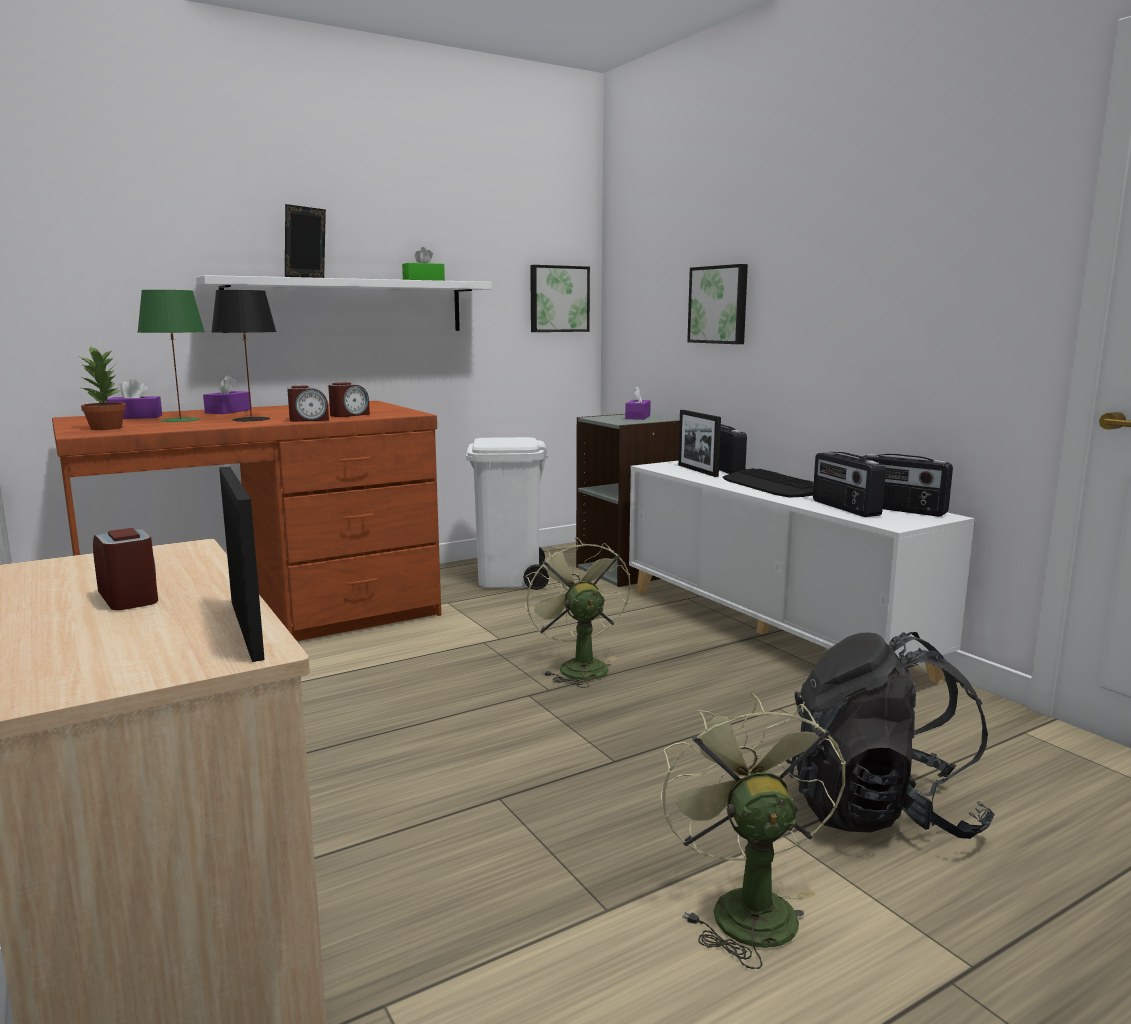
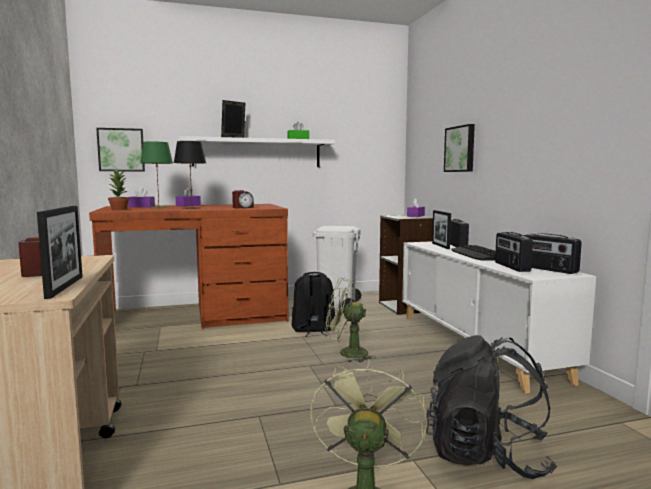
camera: 15 degrees right, 5 degrees down
(309, 420) = (218, 209): alarm clock -> none
(495, 629) = (313, 330): none -> black backpack
(558, 299) = (378, 150): picture -> picture (121, 150)
(577, 666) = (346, 353): green fan -> green fan turned 75 degrees counterclockwise

